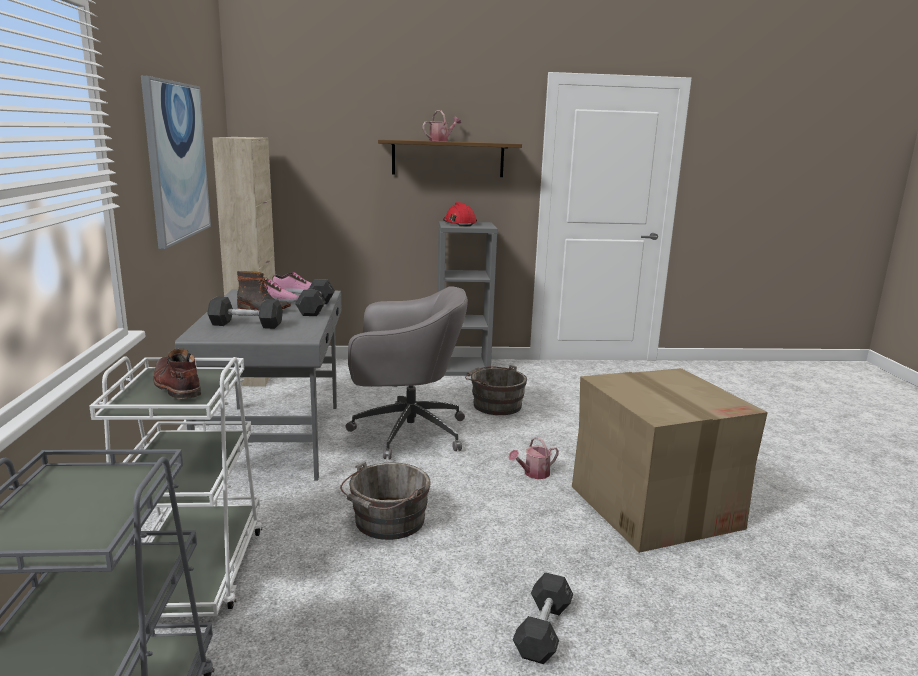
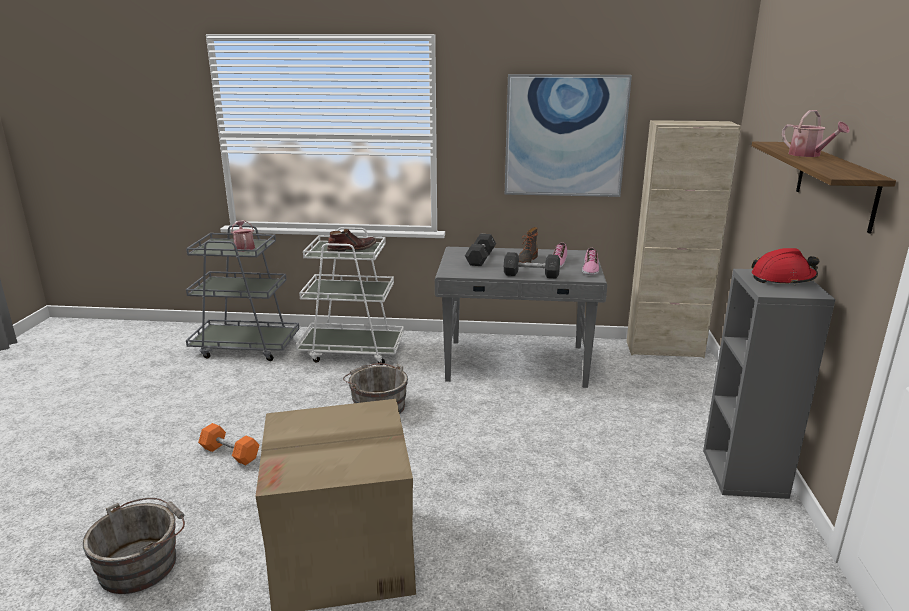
camera: 100 degrees right, 5 degrees up
(405, 432) = (529, 420): grey office chair -> none
(494, 405) = (611, 484): grey bucket -> grey bucket (143, 564)
(533, 474) = (431, 484): watering can -> watering can (244, 247)
(543, 630) = (230, 453): grey dumbbell -> orange dumbbell

